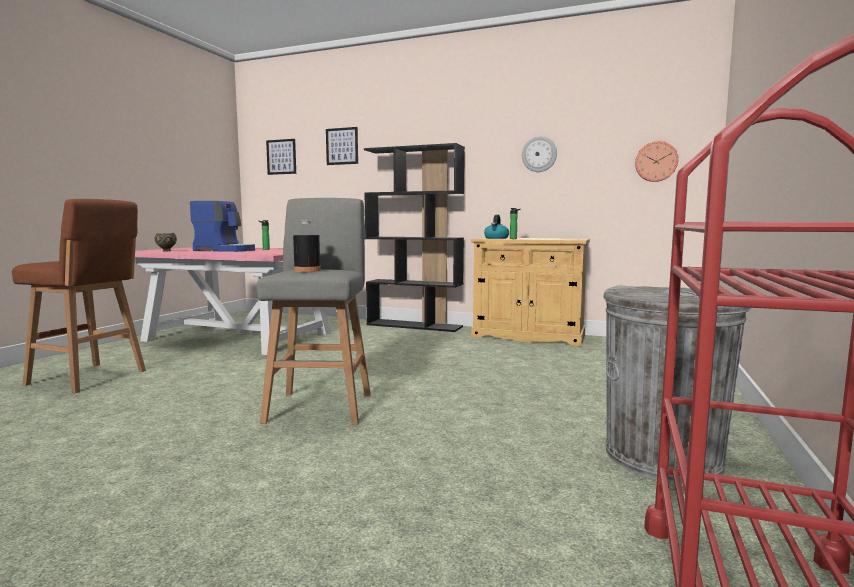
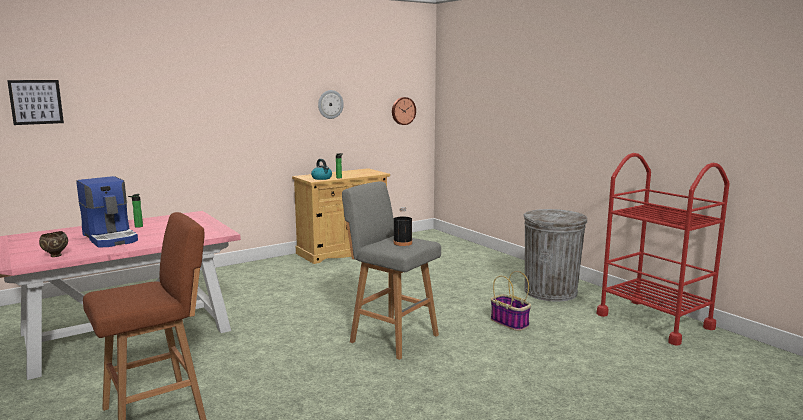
camera: 55 degrees left, 5 degrees up
(225, 250) = (111, 238): coffee machine -> coffee machine turned 90 degrees clockwise
(342, 146) = (131, 91): picture -> none
(415, 325) = (242, 267): black bookcase -> none
(467, 456) = (510, 323): none -> basket

